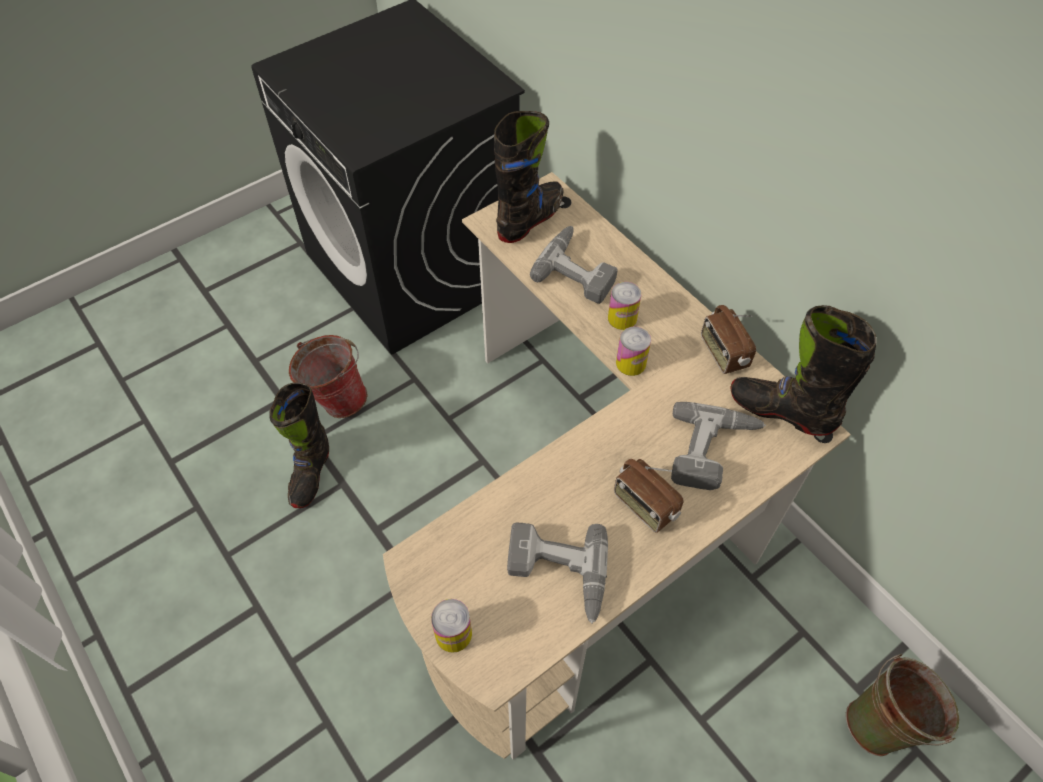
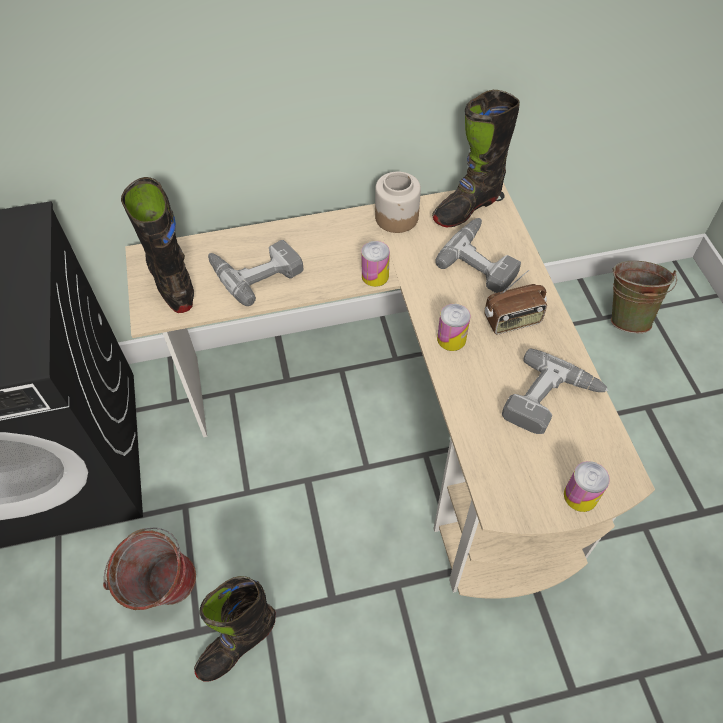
camera: 65 degrees left, 0 degrees up
(310, 473) = (237, 645): black boot -> black boot turned 105 degrees clockwise
(622, 318) = (326, 263): can -> can (451, 339)
(723, 353) = (397, 217): radio -> jar

